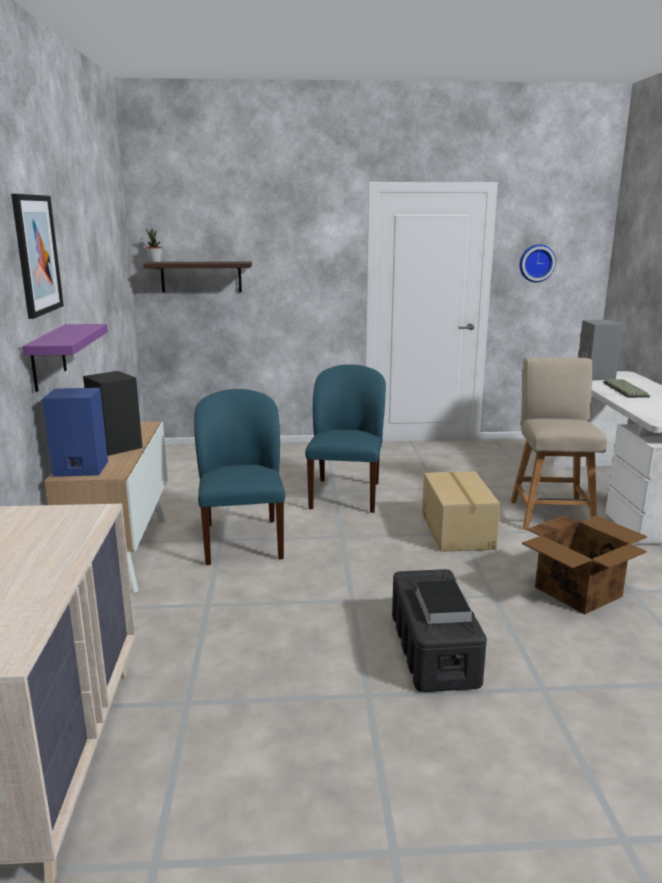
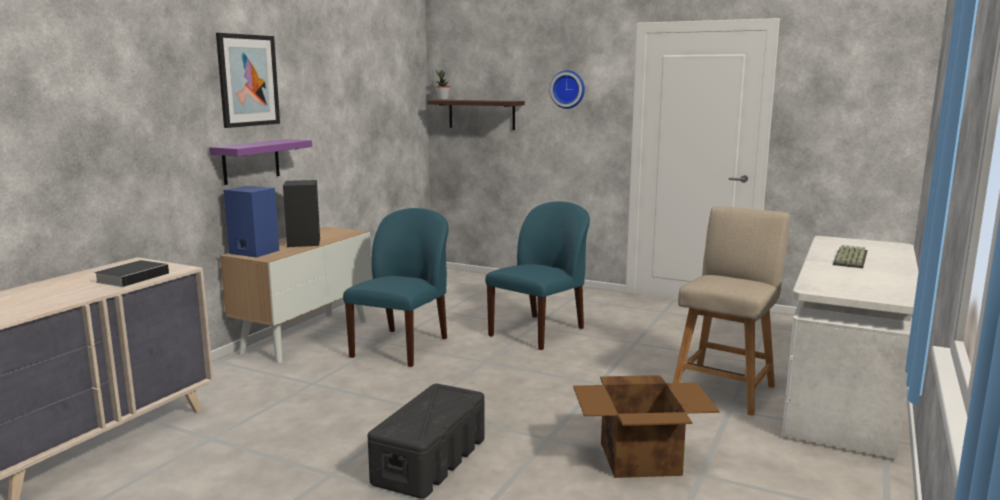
camera: 30 degrees right, 5 degrees down
(441, 604) = (428, 414): book -> book (134, 277)
(458, 531) = (599, 381): cardboard box -> none
(536, 263) = (828, 109): wall clock -> wall clock (568, 89)
(596, 376) = (847, 243): grey speaker -> none

